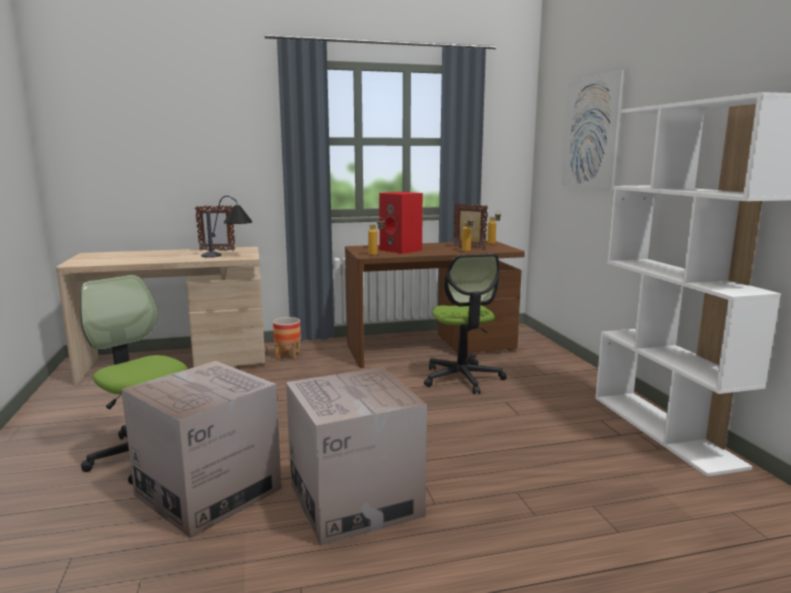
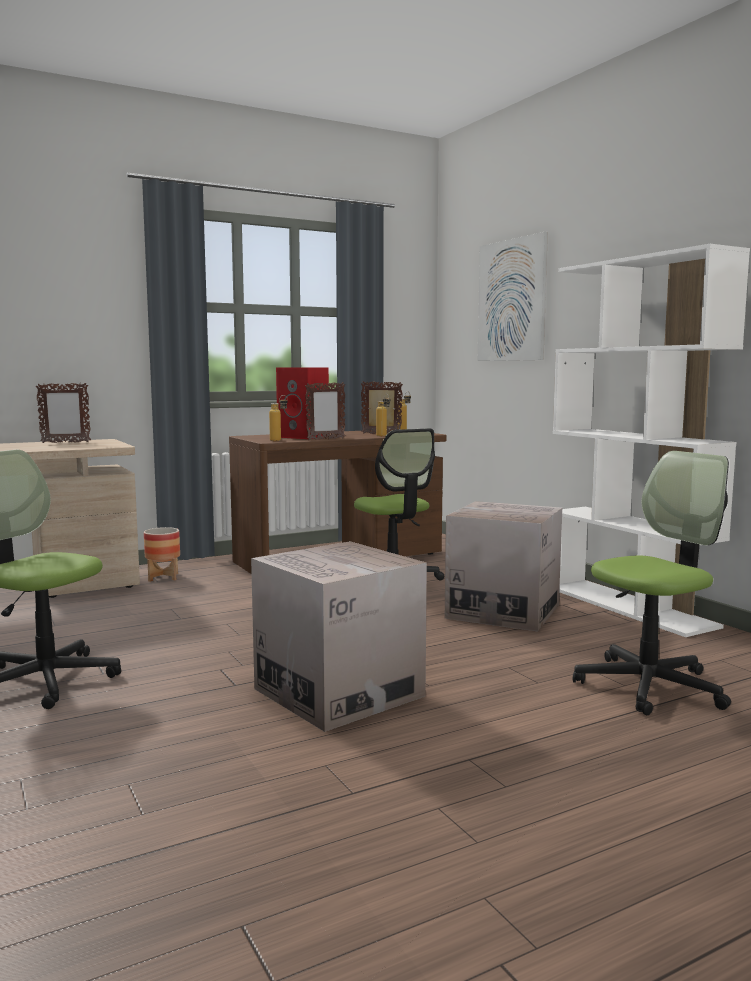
camera: 15 degrees left, 5 degrees down
(209, 492) = (155, 704): cardboard box -> cardboard box (503, 611)
(229, 256) = (92, 446): table lamp -> none
(415, 254) = (325, 439): none -> picture frame
(643, 537) = (649, 686): none -> office chair

